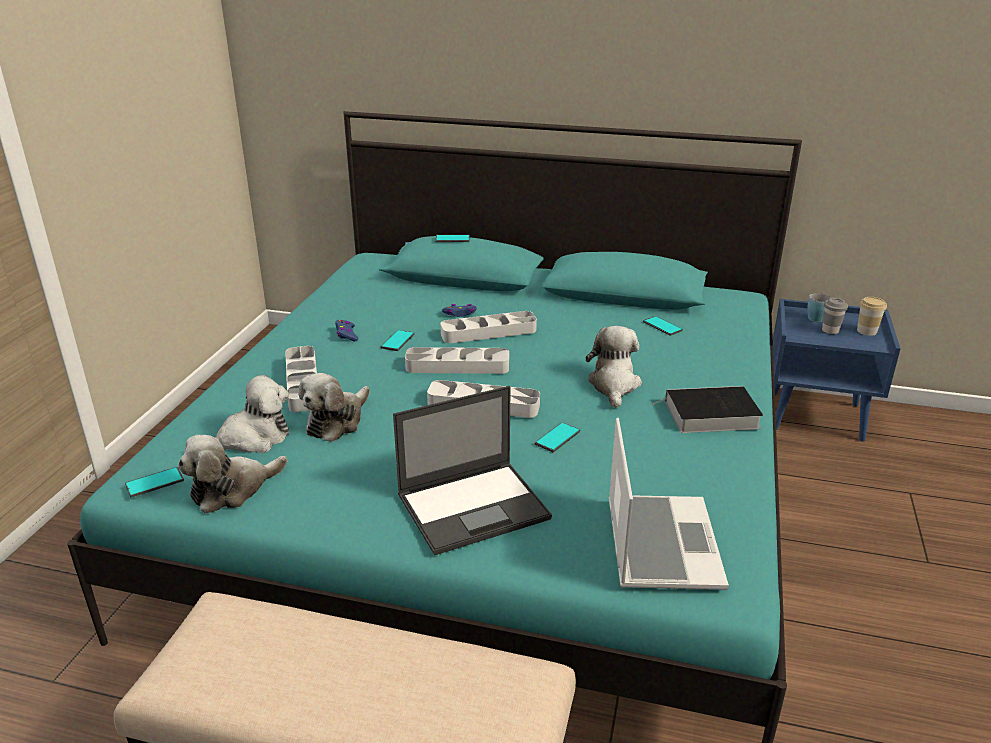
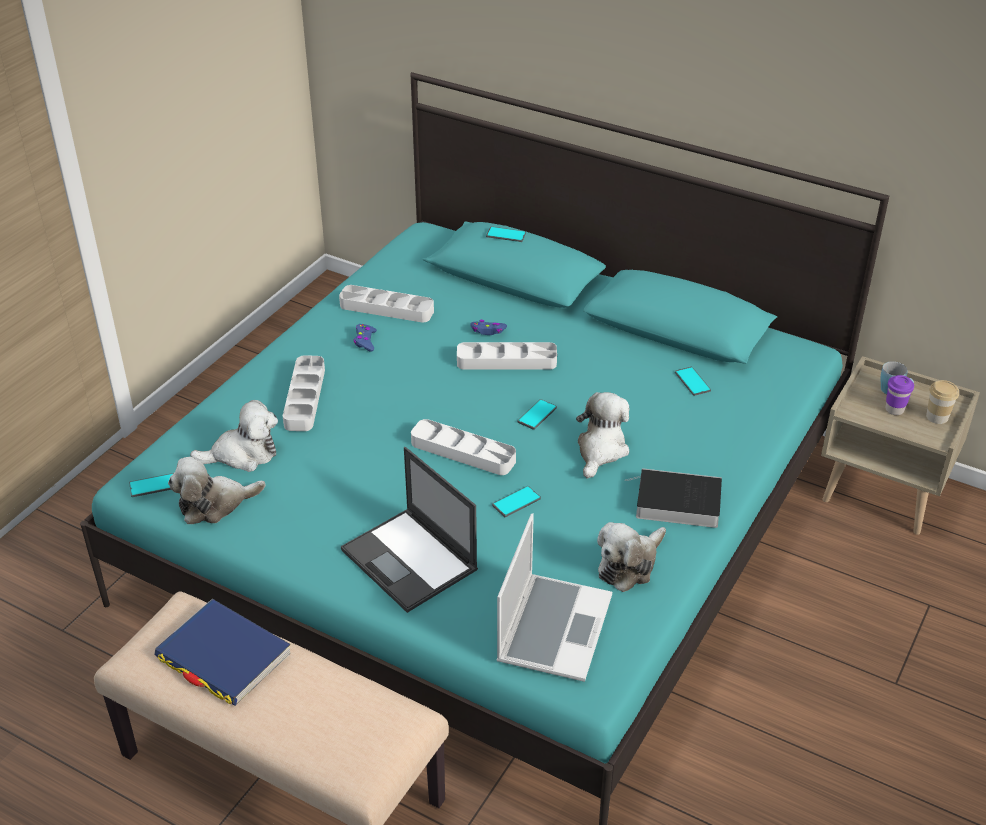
camera: 15 degrees right, 10 degrees up
(284, 652) = (223, 656): none -> blue book
(337, 421) = (322, 448): plush toy -> plush toy (629, 565)
(398, 341) = (411, 358): phone -> phone (537, 415)
(457, 366) = (457, 400): grey tray -> grey tray (386, 308)
(474, 506) = (410, 560): laptop -> laptop turned 60 degrees clockwise
(817, 416) = (883, 493): blue nightstand -> beige nightstand
(830, 331) = (894, 410): grey cup -> purple cup

